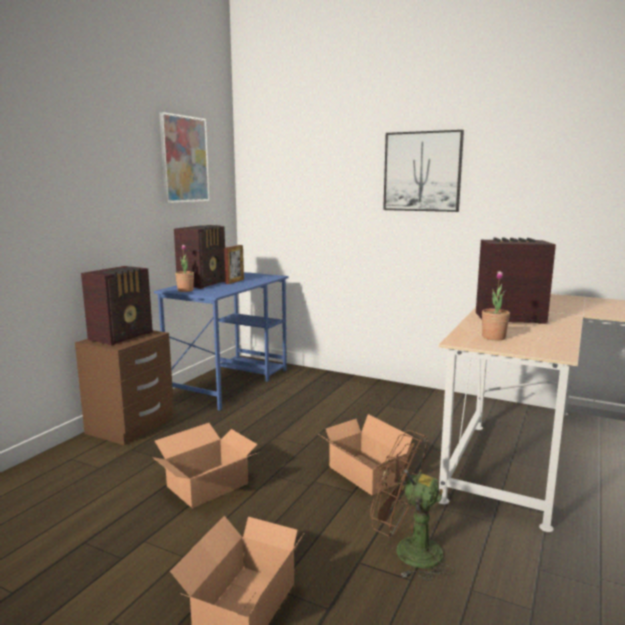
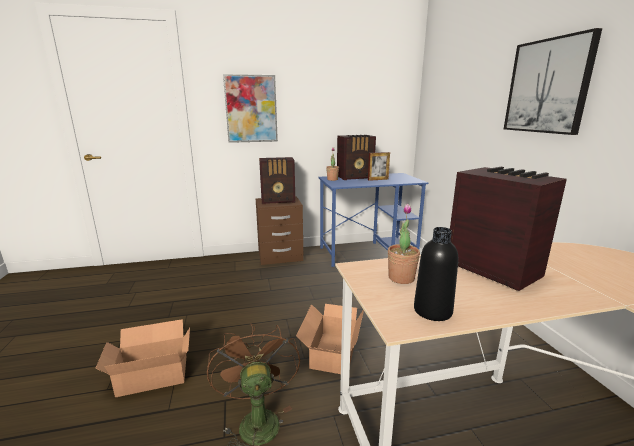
camera: 50 degrees right, 5 degrees up
(184, 159) = (361, 85): picture -> picture (251, 109)
(208, 485) = (252, 305): cardboard box -> none
(550, 344) = (432, 311): none -> black bottle

